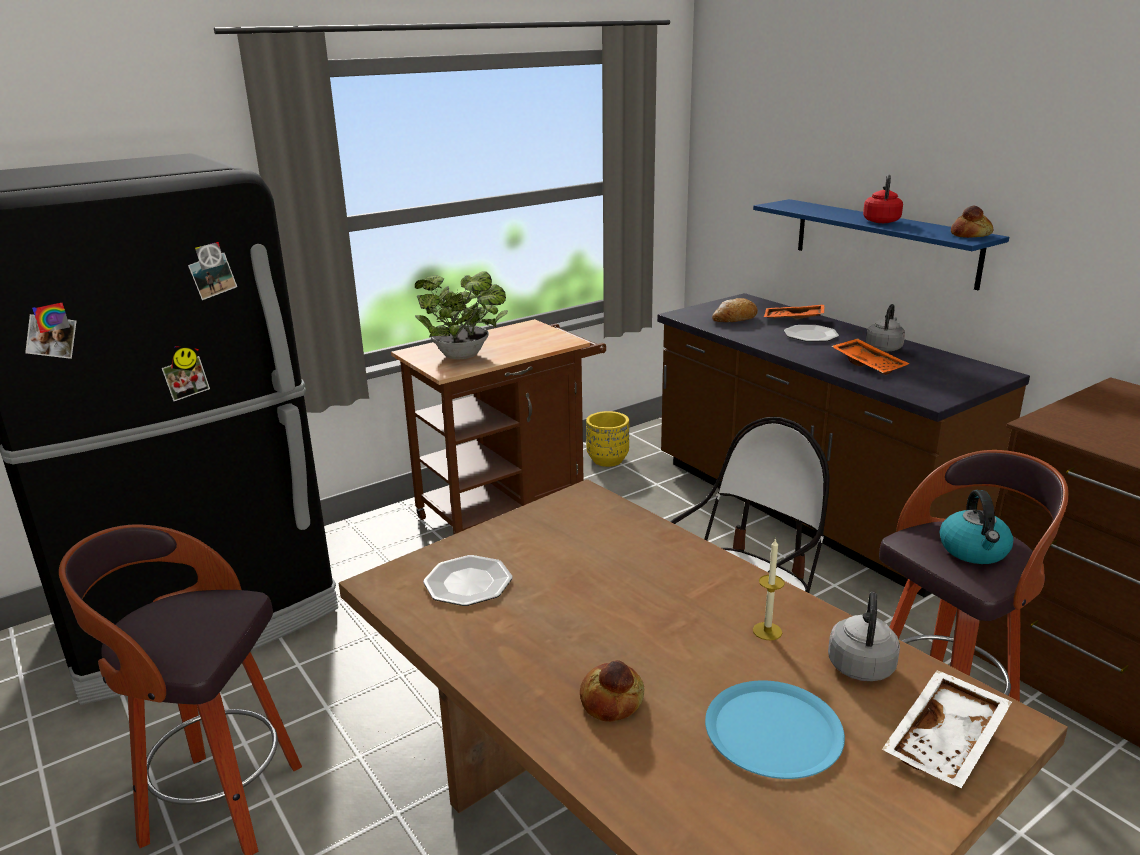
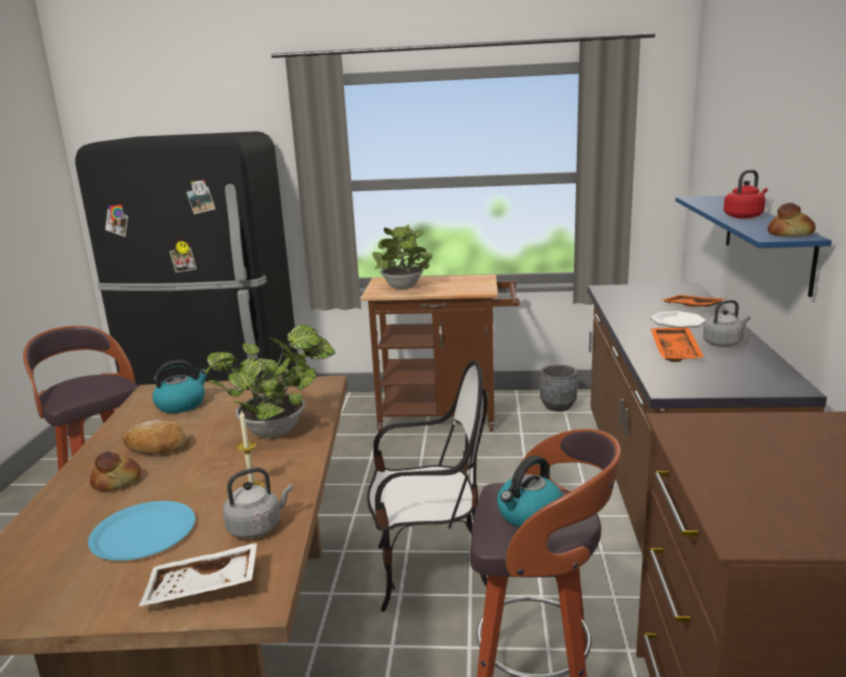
camera: 40 degrees right, 5 degrees down
(468, 583) = (181, 404): plate -> kettle
(607, 460) = (558, 406): yellow planter -> grey planter
(655, 563) = (279, 430): none -> potted plant
(734, 319) = (639, 299): bread -> bread (157, 447)

